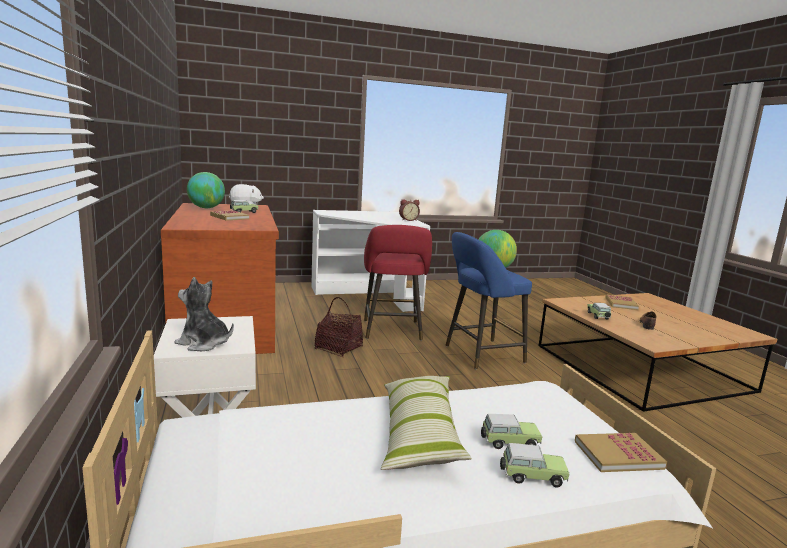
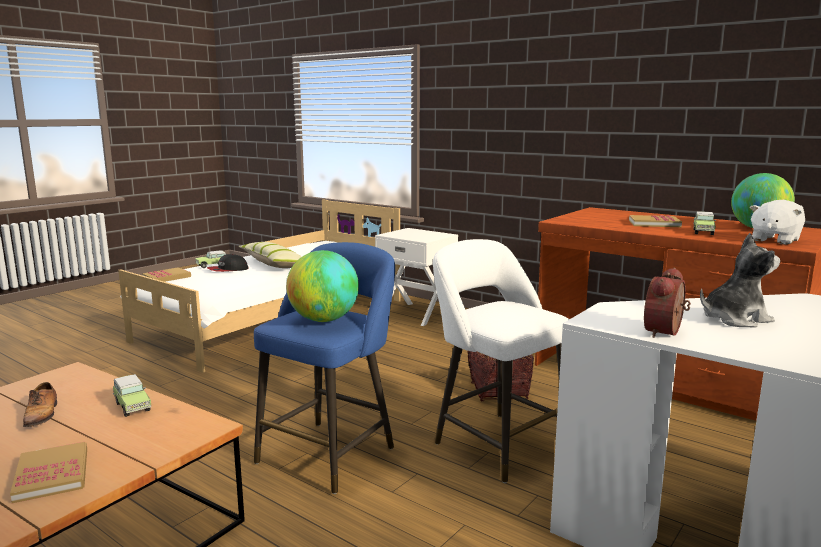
camera: 145 degrees right, 0 degrees up
(204, 343) = (405, 232): plush toy -> plush toy (734, 319)
(392, 332) = (496, 443): red stool -> white stool
(508, 442) = (227, 270): toy car -> cap

